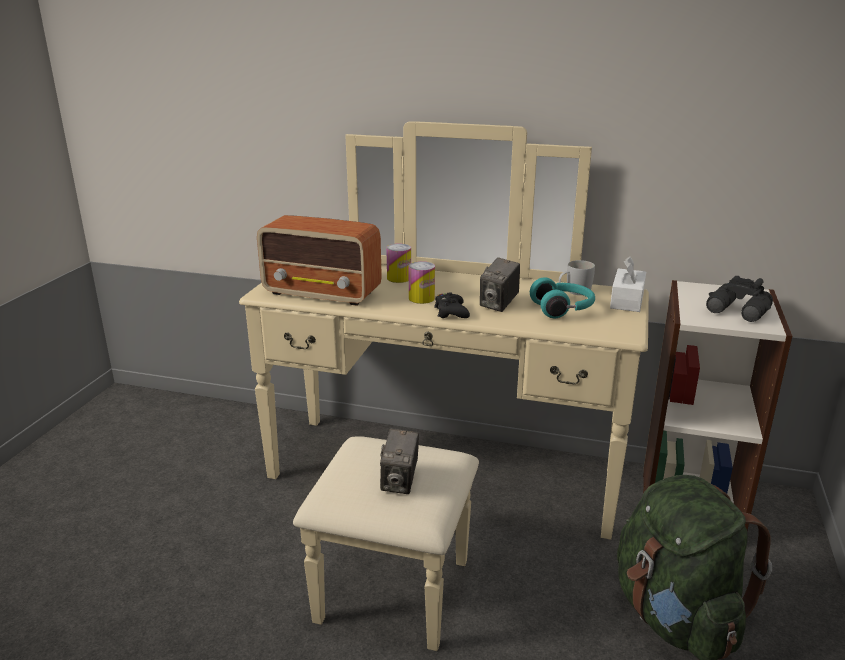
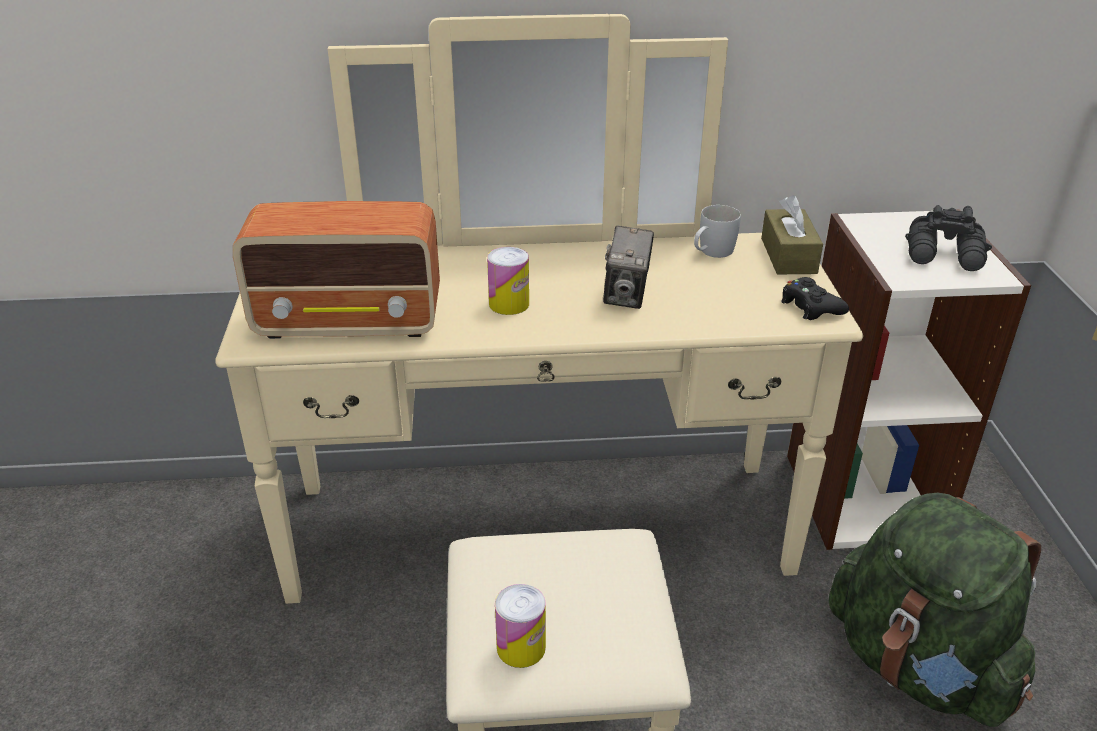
camera: 20 degrees left, 10 degrees up
(399, 278) = (449, 270): can -> can (521, 647)
(400, 482) = (582, 609): camera -> none
(451, 312) = (569, 323): black game controller -> black game controller (810, 307)
(563, 309) = (718, 288): turquoise headphones -> none
(627, 300) = (788, 256): white tissue box -> brown tissue box

